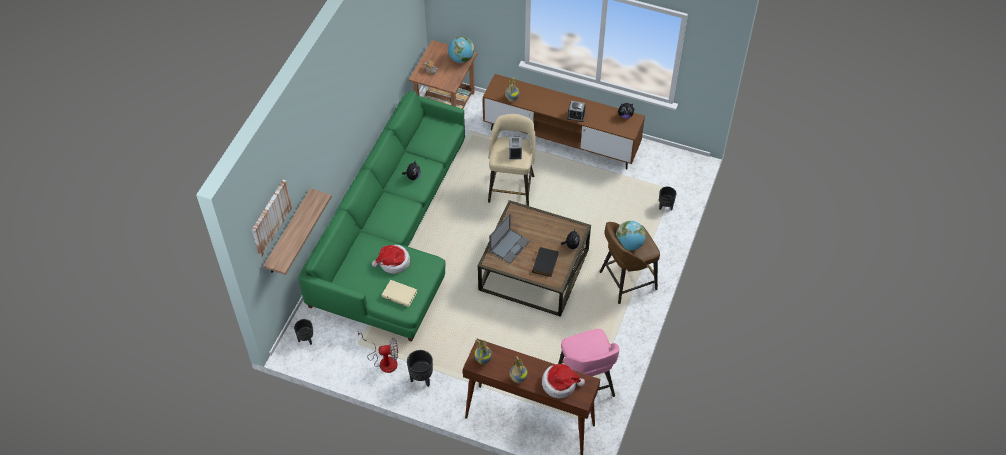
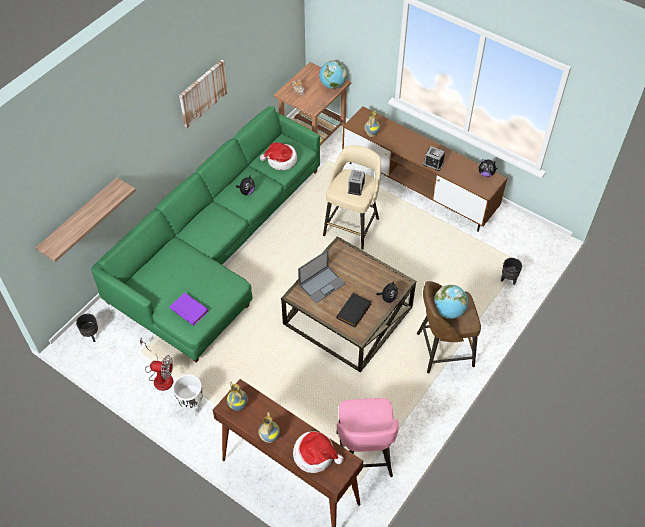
camera: 15 degrees right, 0 degrees up
(270, 217) = (48, 196): picture -> picture (202, 93)
(393, 262) = (195, 275): hat -> hat (281, 160)
(400, 294) = (190, 310): beige book -> purple book
(421, 379) = (191, 405): black planter -> white planter

